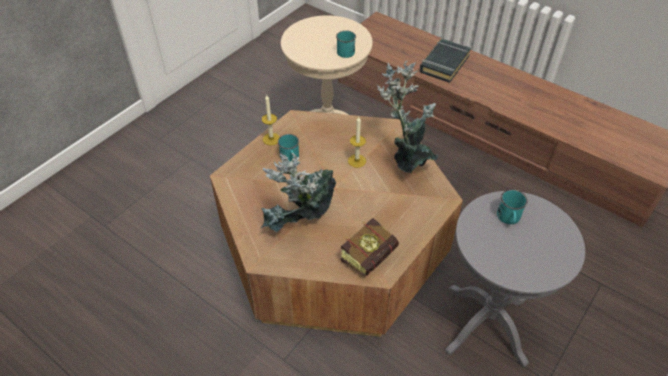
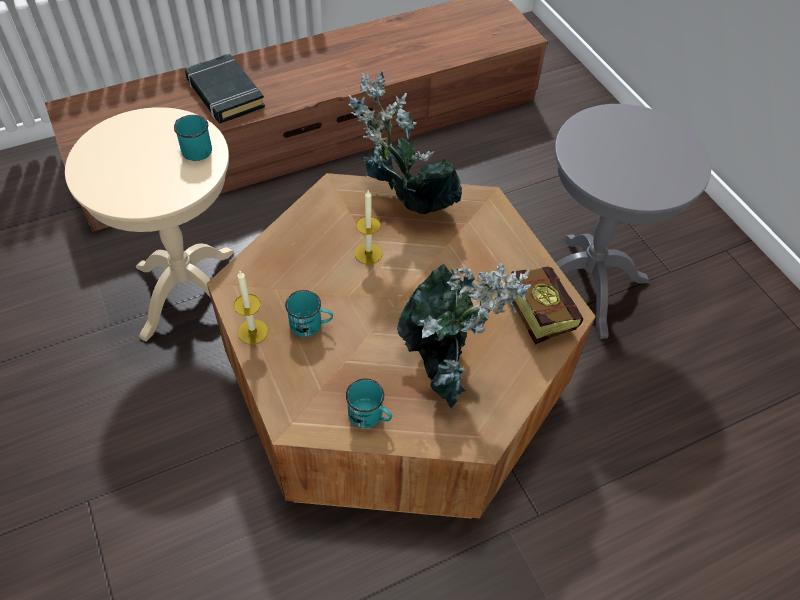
camera: 65 degrees left, 5 degrees up
(508, 218) = (602, 148): turquoise mug -> turquoise mug (370, 416)

